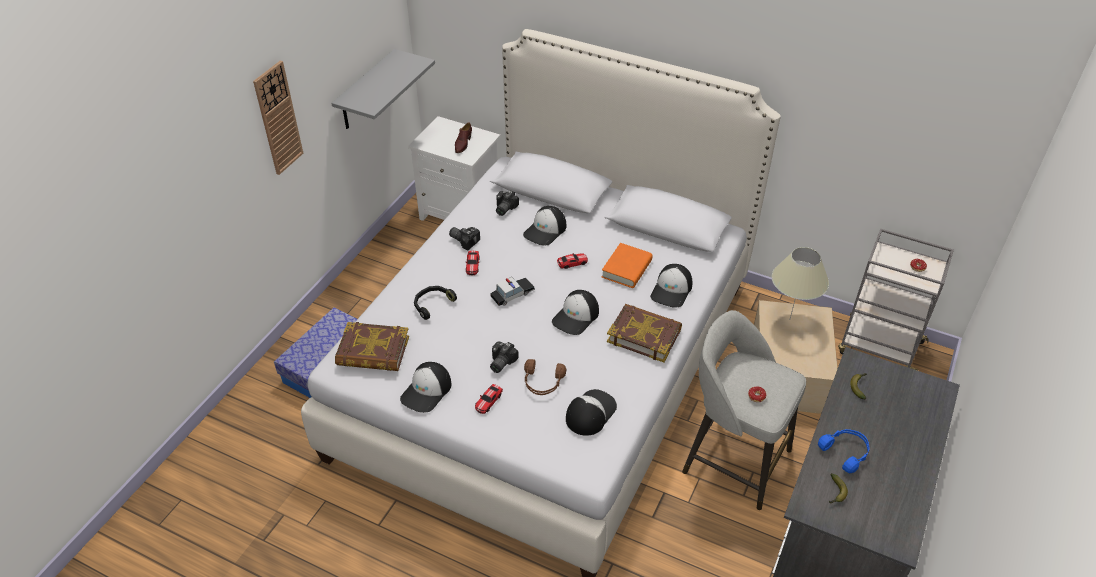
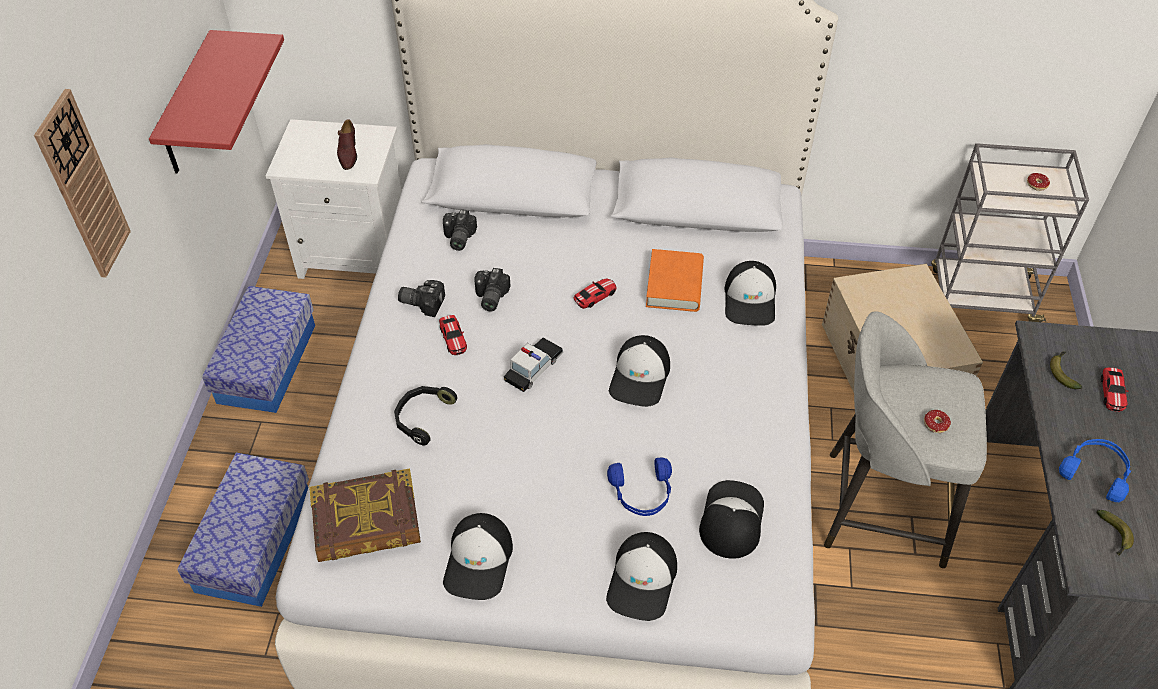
camera: 20 degrees left, 5 degrees up
(366, 91) = (189, 107): grey shelf -> red shelf
(379, 265) = (267, 363): none -> storage box
(489, 401) = (578, 547): toy car -> toy car (1112, 392)
(500, 362) = (566, 480): camera -> camera (489, 297)
(542, 383) = (642, 494): brown headphones -> blue headphones
(545, 230) = (534, 257): cap -> cap (643, 580)
(644, 335) = (747, 378): book -> none
(789, 319) = (884, 294): beige table lamp -> none

